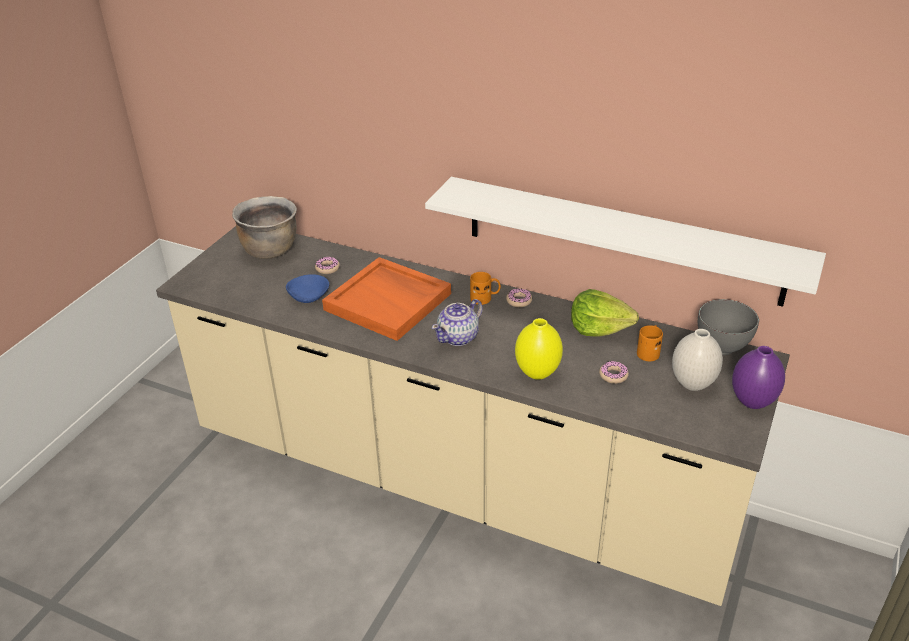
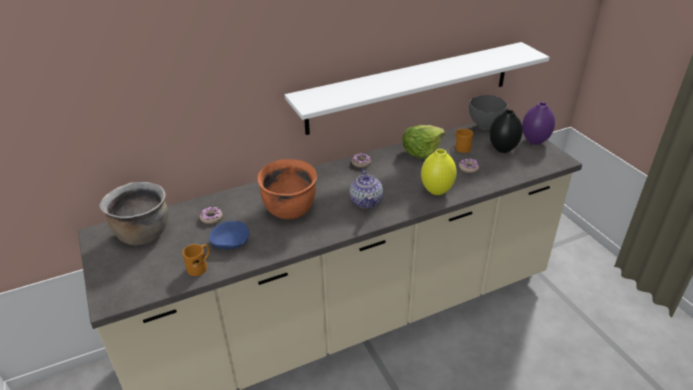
camera: 50 degrees left, 0 degrees up
(389, 301) = (290, 210): orange tray -> orange cooking pot
(485, 298) = (341, 172): orange mug -> orange mug (200, 266)
(693, 383) = (502, 149): white vase -> black vase

